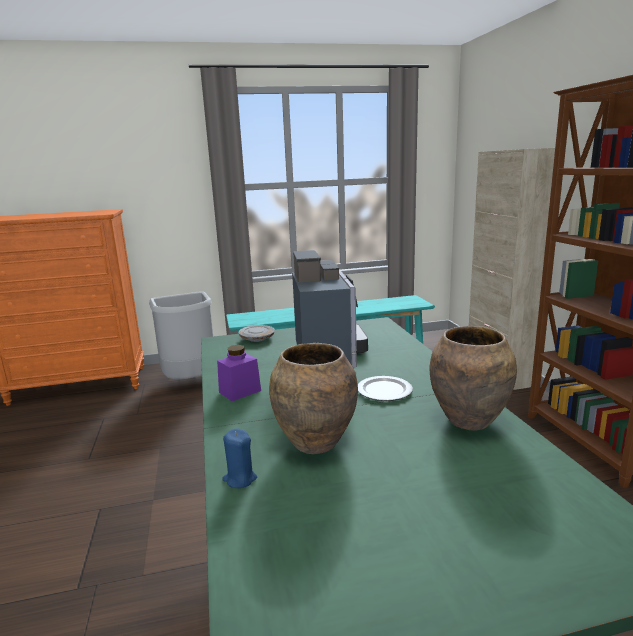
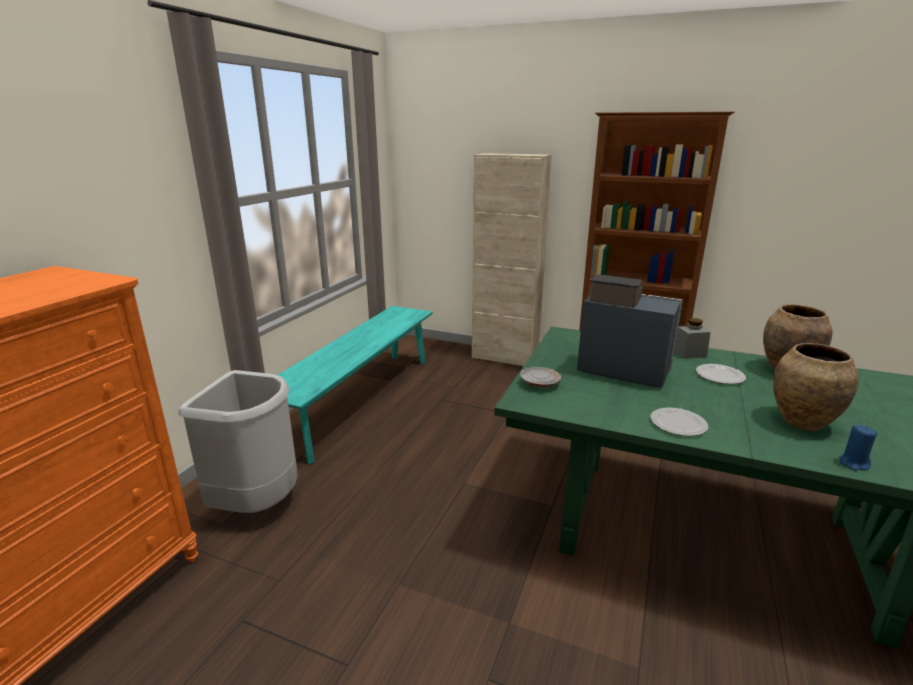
camera: 55 degrees left, 5 degrees up
(240, 391) = (679, 424): purple jar -> plate
(424, 370) = (689, 353): none -> grey jar

